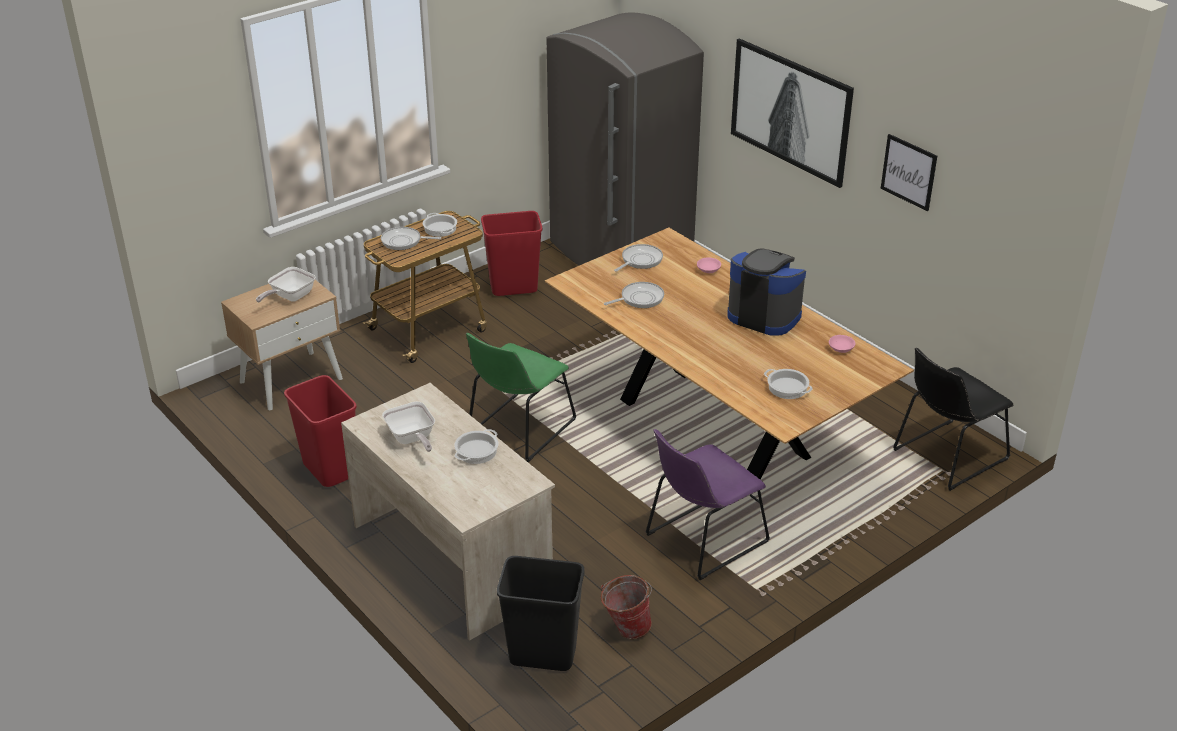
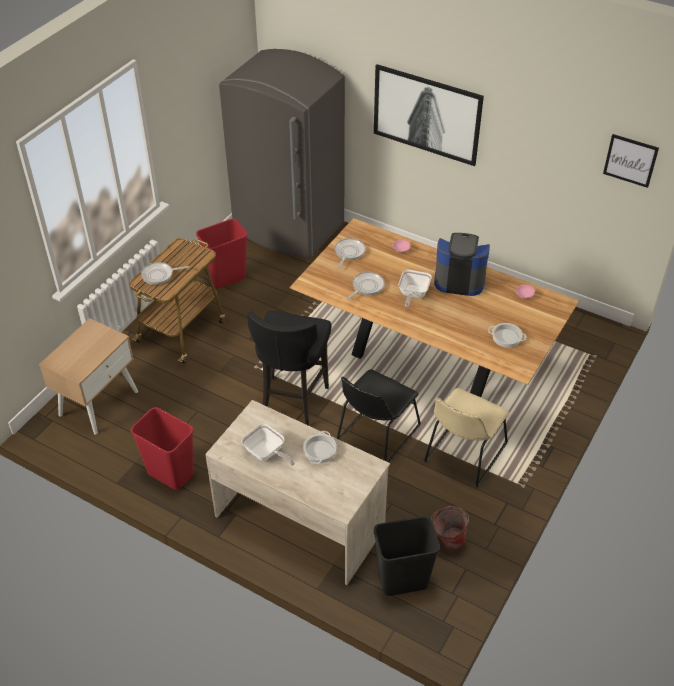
camera: 20 degrees left, 10 degrees up
(289, 297) = (92, 346): frying pan -> frying pan (412, 294)
(440, 229) = (180, 256): cooking pot -> none
(518, 430) = (292, 400): green chair -> black stool
(702, 540) = (463, 455): purple chair -> beige chair
(909, 172) = (534, 152): picture -> picture (630, 160)
(946, 456) = (586, 343): black chair -> black chair (376, 435)

